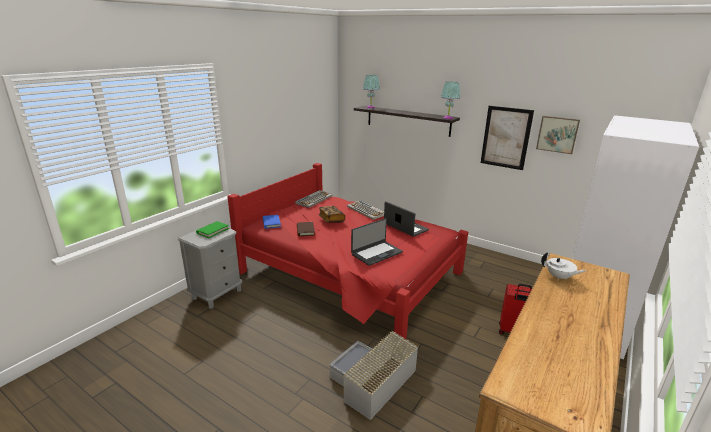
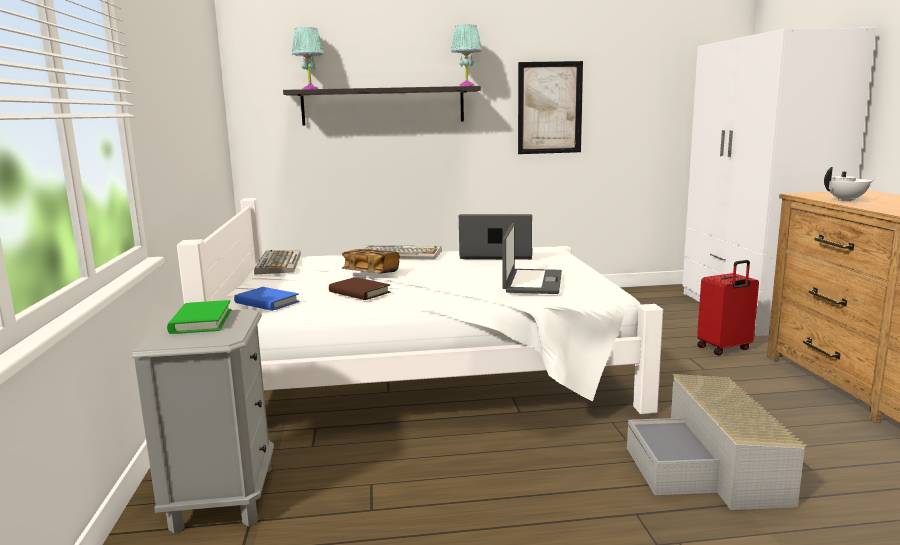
camera: 40 degrees left, 10 degrees down
(350, 273) = (428, 370): red bed -> white bed
(557, 134) = (617, 91): picture -> none

